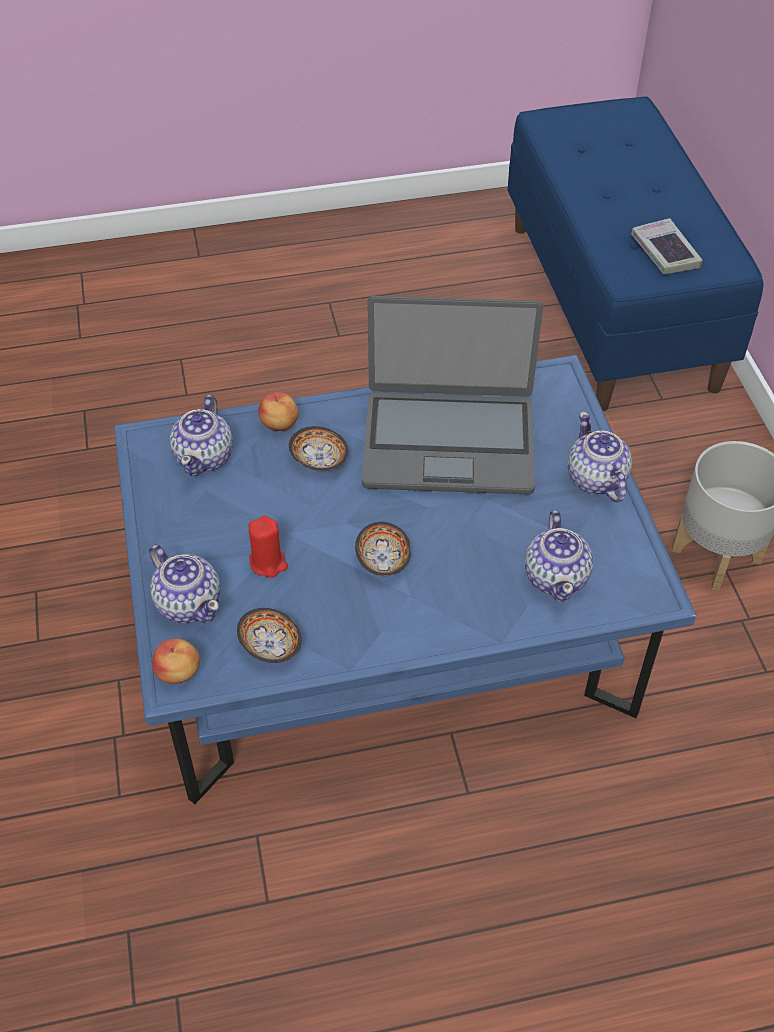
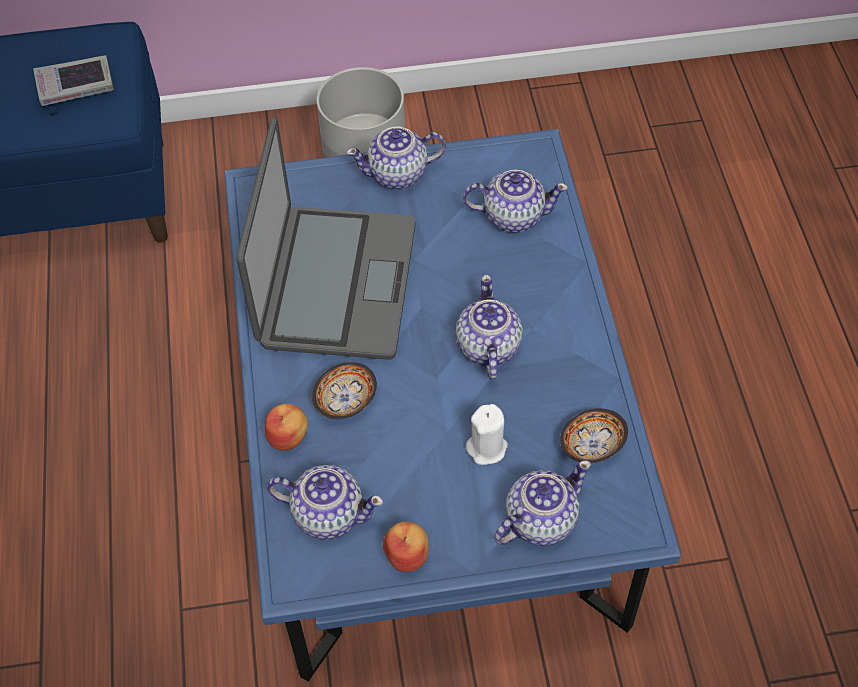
camera: 85 degrees left, 5 degrees up
(179, 673) = (628, 525): apple -> apple (407, 555)
(268, 563) = (487, 448): red candle -> white candle
(383, 560) = (487, 348): bowl -> teapot

